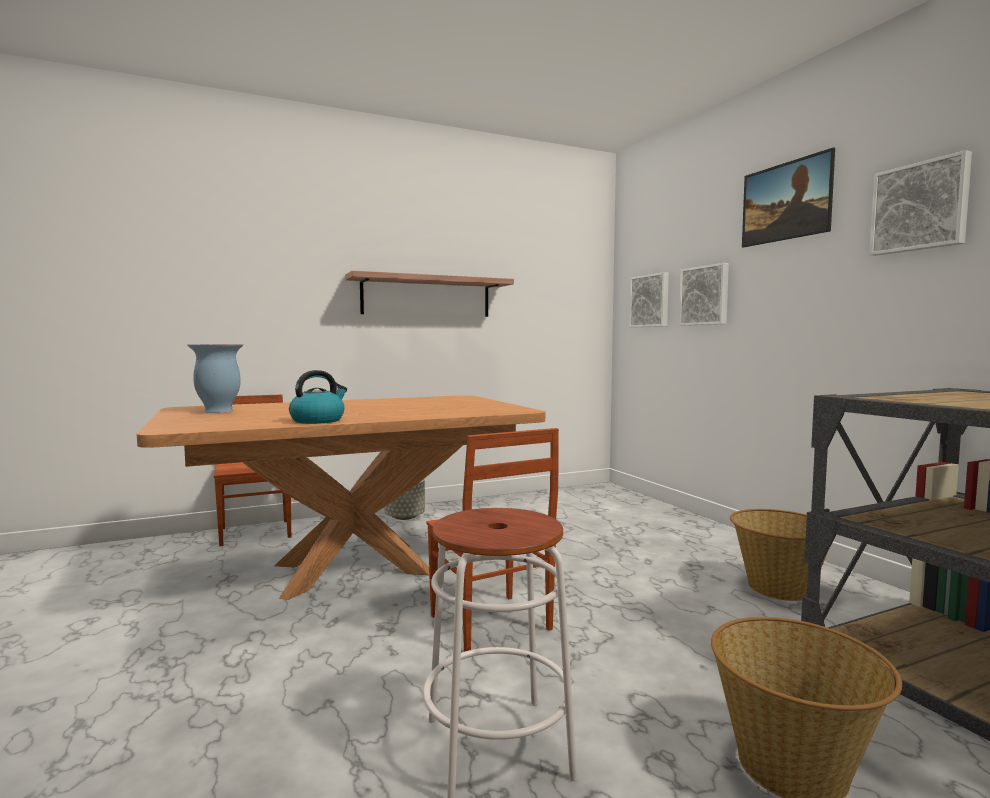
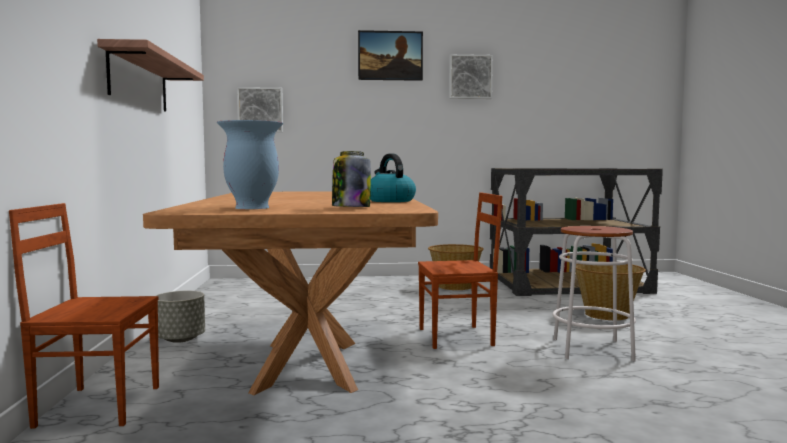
camera: 70 degrees left, 0 degrees up
(209, 421) = (350, 208): none -> jar
(705, 295) = (324, 110): picture -> none

